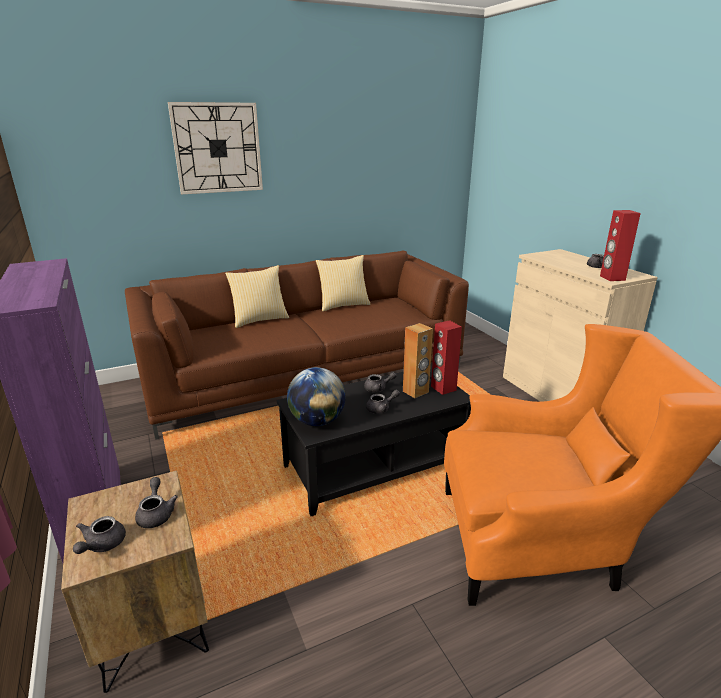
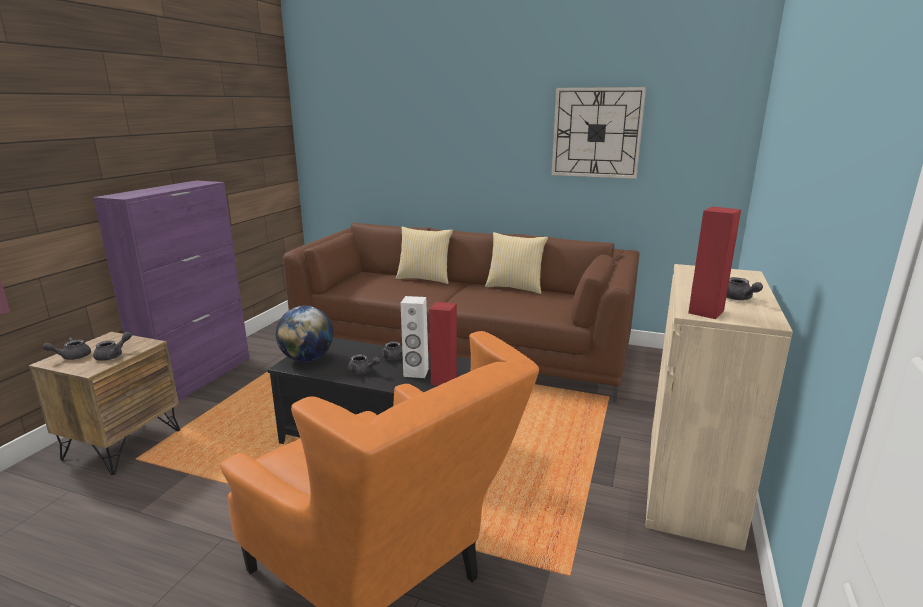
camera: 45 degrees right, 5 degrees down
(217, 148) = (433, 113): wall clock -> wall clock (596, 133)
(415, 392) = (416, 373): brown speaker -> white speaker

